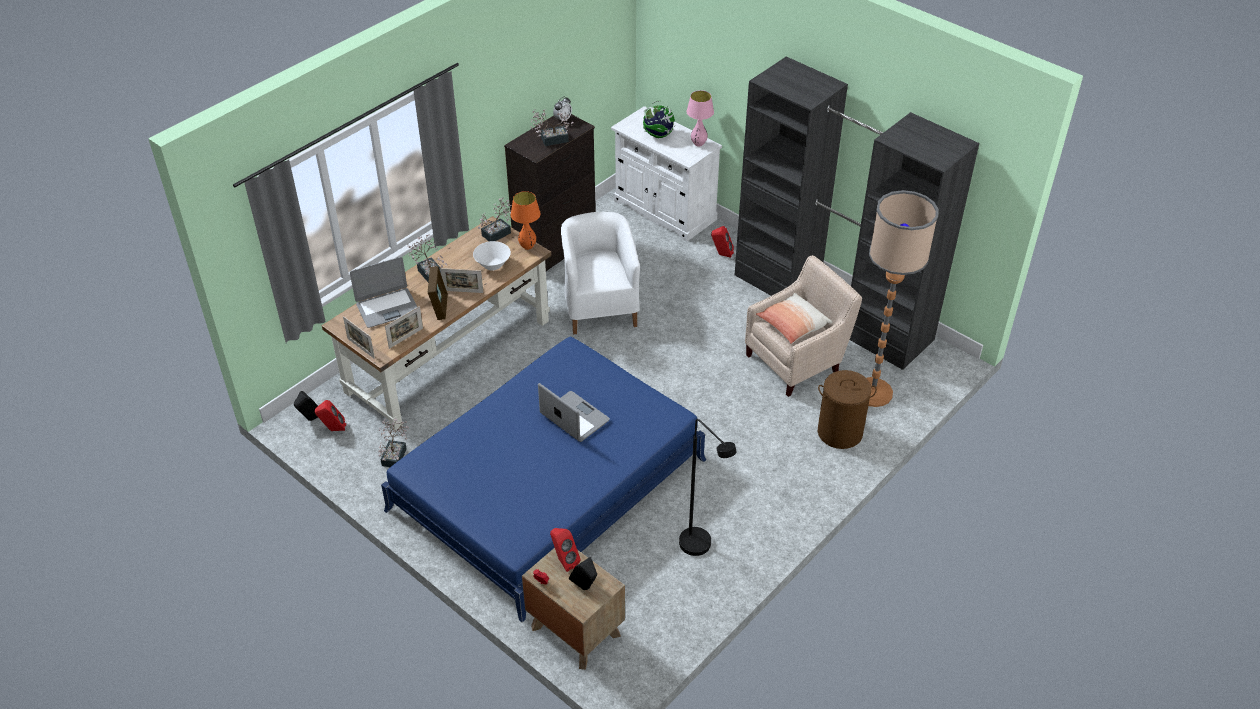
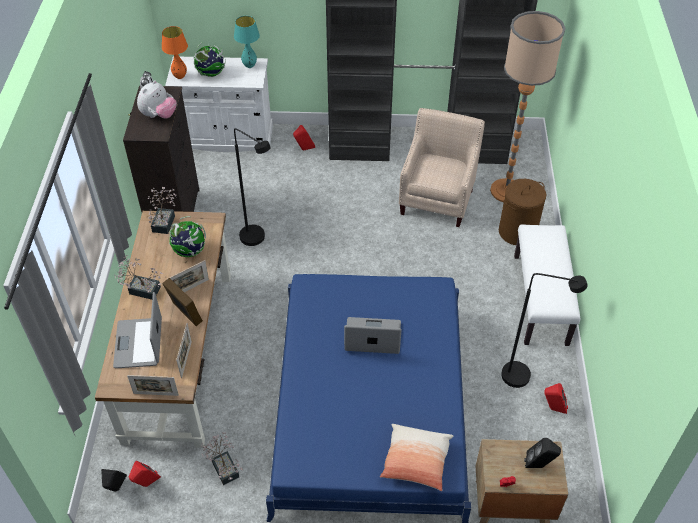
camera: 40 degrees left, 5 degrees up
(387, 308) = (139, 343): laptop -> laptop turned 150 degrees clockwise
(492, 265) = (190, 251): white bowl -> globe
(527, 247) = (202, 220): orange table lamp -> orange table lamp (180, 77)
(551, 140) = (159, 115): potted plant -> plush toy
(564, 561) = (501, 456): red speaker -> red speaker (553, 408)
(599, 306) = (257, 240): white armchair -> black floor lamp
(698, 144) = (249, 66): pink table lamp -> turquoise table lamp
(792, 326) = (438, 171): pillow -> pillow (416, 462)
(793, 500) = (541, 300): none -> white bench

